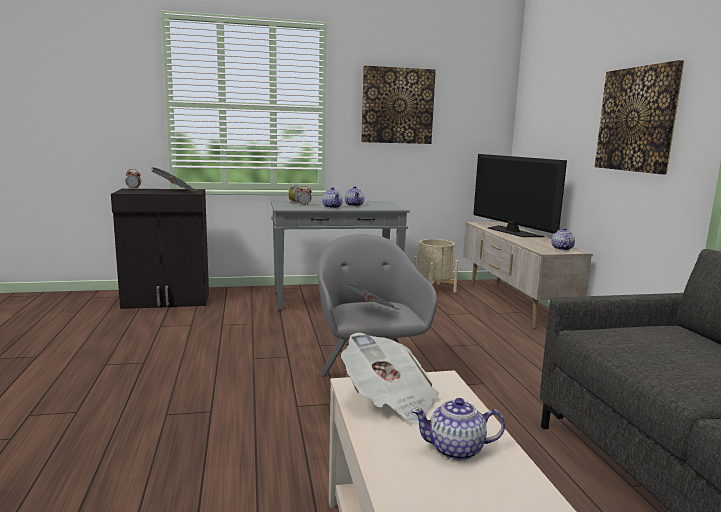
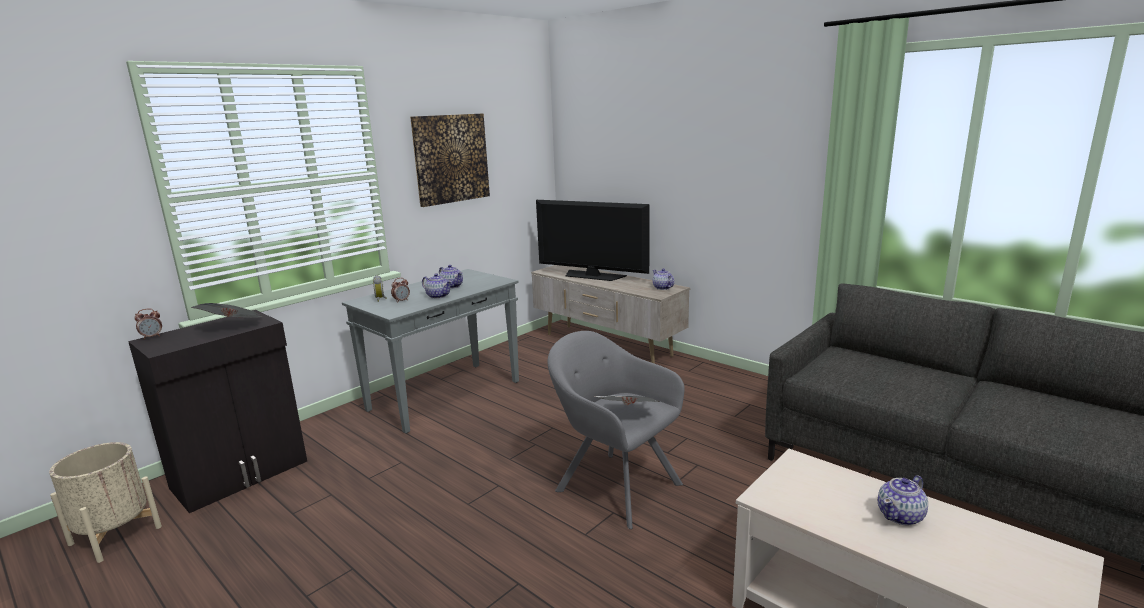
camera: 35 degrees left, 5 degrees up
(390, 401) = (805, 498): newspaper -> none
(433, 289) = (522, 351): beige planter -> beige planter (115, 535)
(637, 119) = (720, 167): picture -> none

